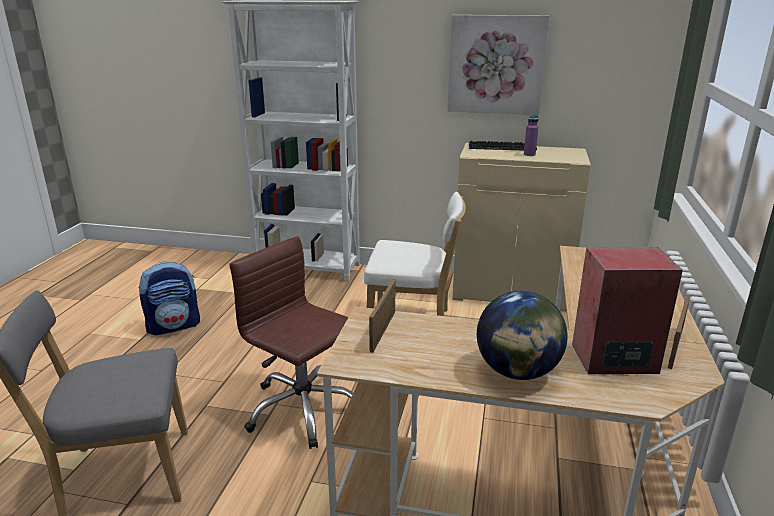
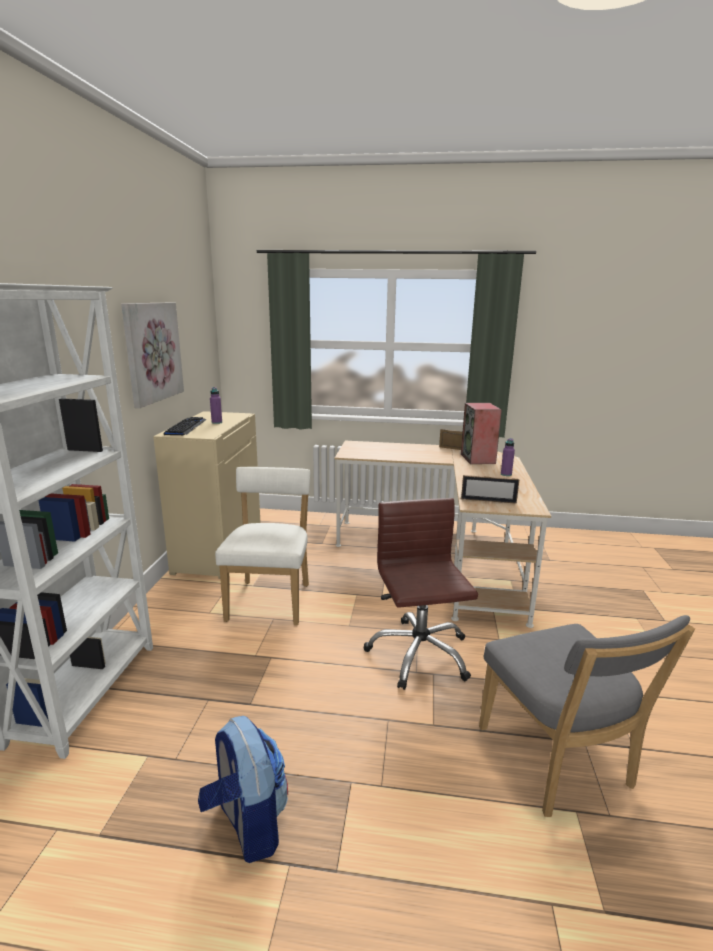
camera: 95 degrees left, 5 degrees down
(303, 409) = (418, 654): brown office chair -> brown office chair turned 135 degrees clockwise
(517, 372) = (506, 474): globe -> purple bottle

